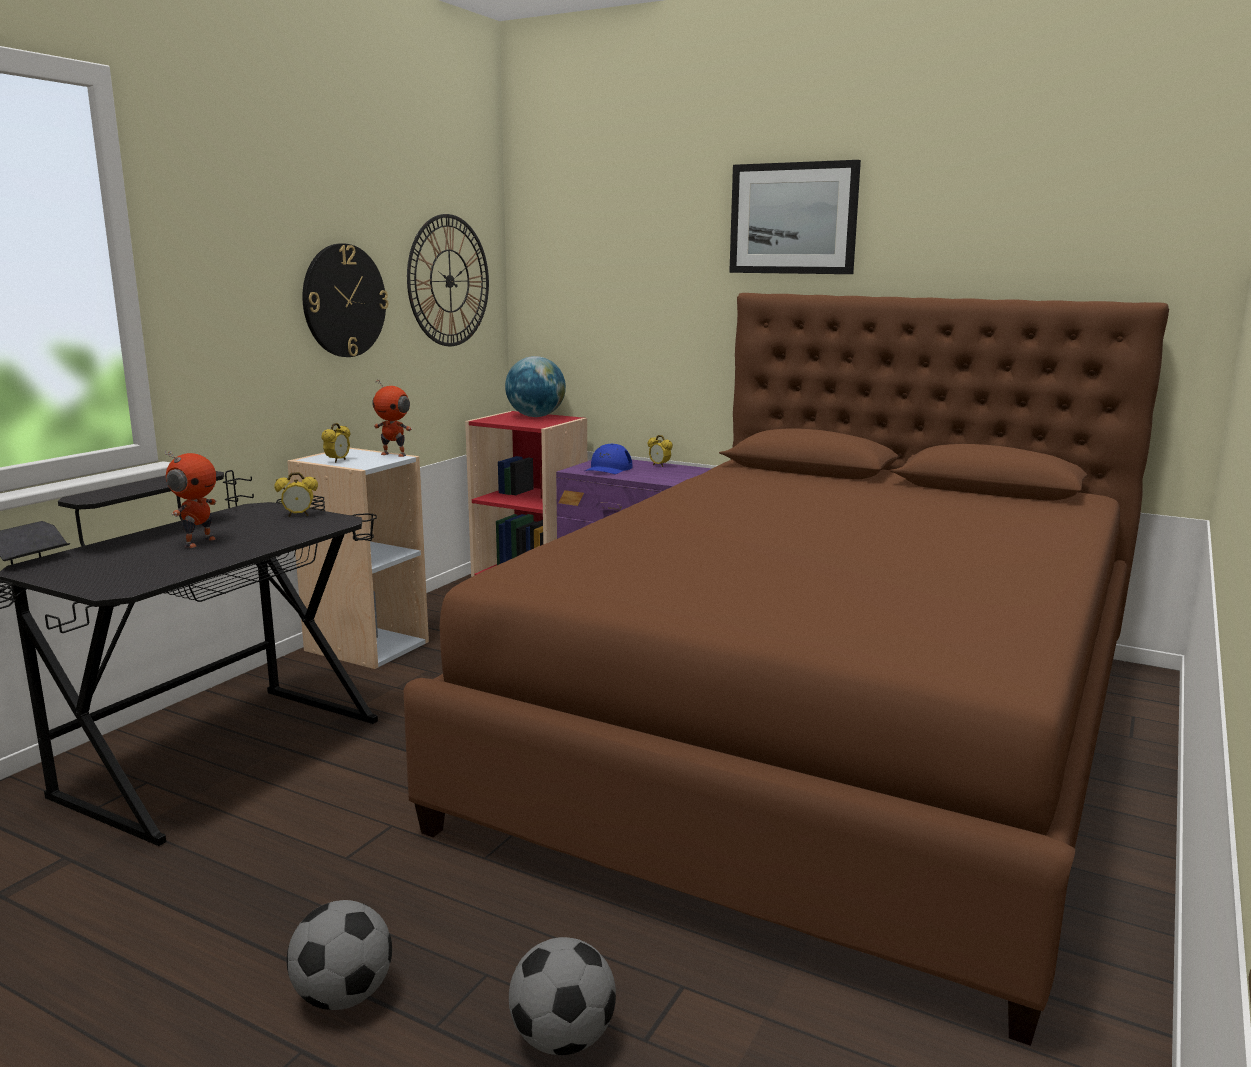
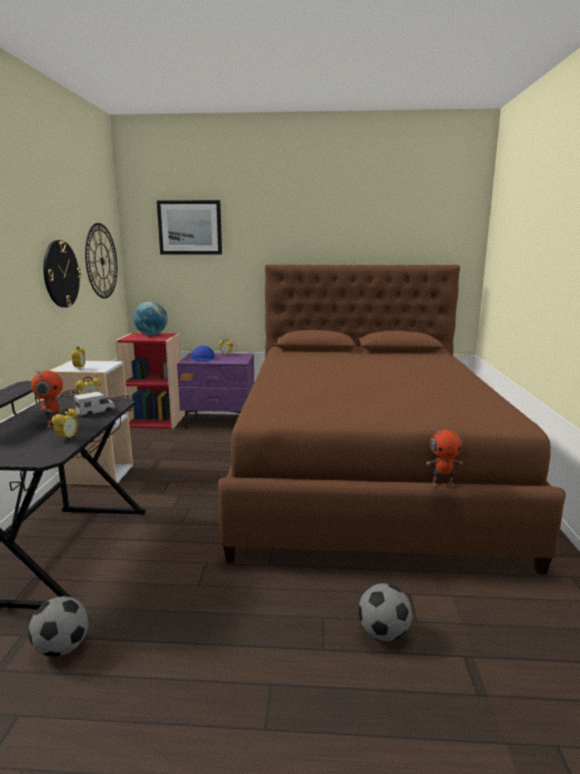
camera: 25 degrees left, 0 degrees up
(185, 566) = (67, 438): none -> alarm clock
(281, 532) = (95, 412): none -> toy truck
(343, 996) = (265, 651): football -> football (62, 648)
(394, 454) = (108, 361): toy robot -> toy robot (442, 484)
(793, 218) = (289, 227): picture -> picture (190, 227)

